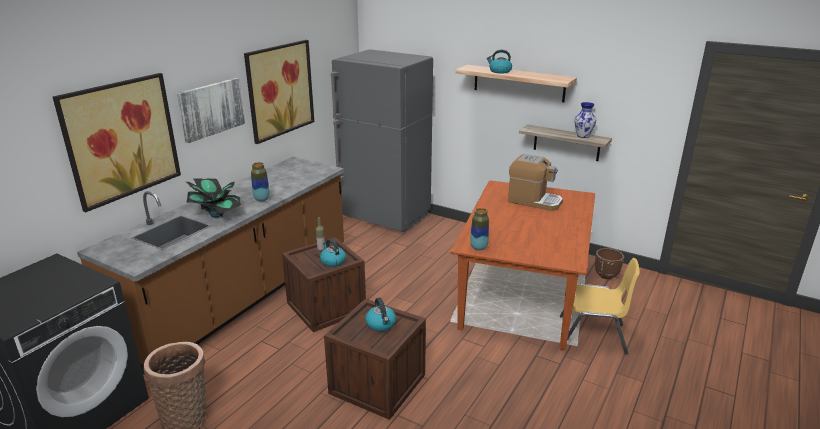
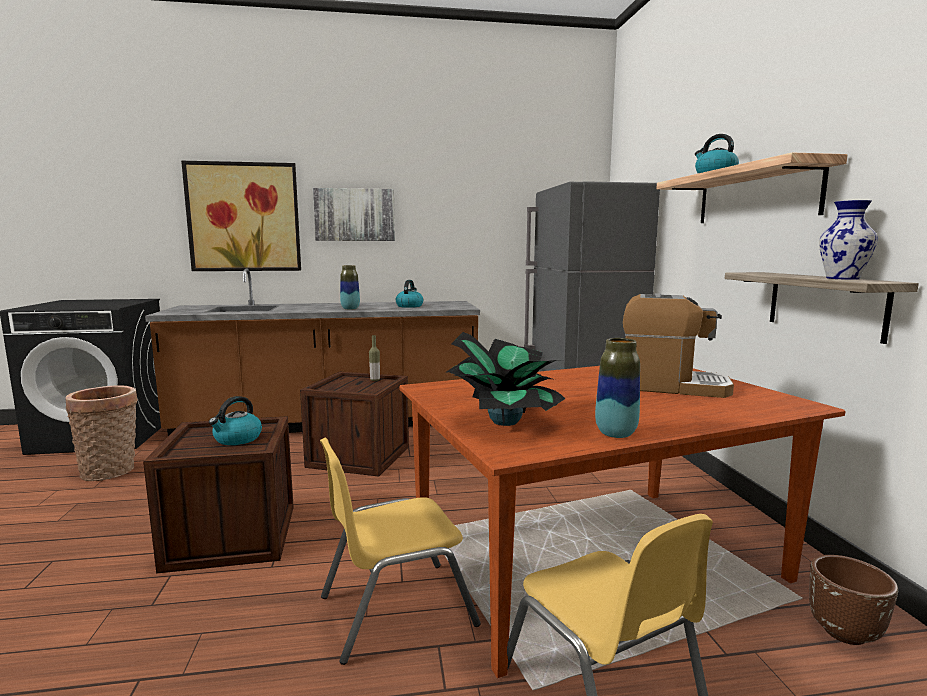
camera: 50 degrees right, 15 degrees down
(216, 214) = (295, 308): potted plant -> potted plant (505, 421)
(280, 90) = (457, 218): picture -> none
(332, 261) = (356, 389): kettle -> kettle (409, 306)
(478, 247) = (436, 392): vase -> vase (616, 434)
(503, 356) = (396, 610): none -> yellow chair
(534, 201) = (671, 386): coffee machine -> coffee machine turned 60 degrees counterclockwise

